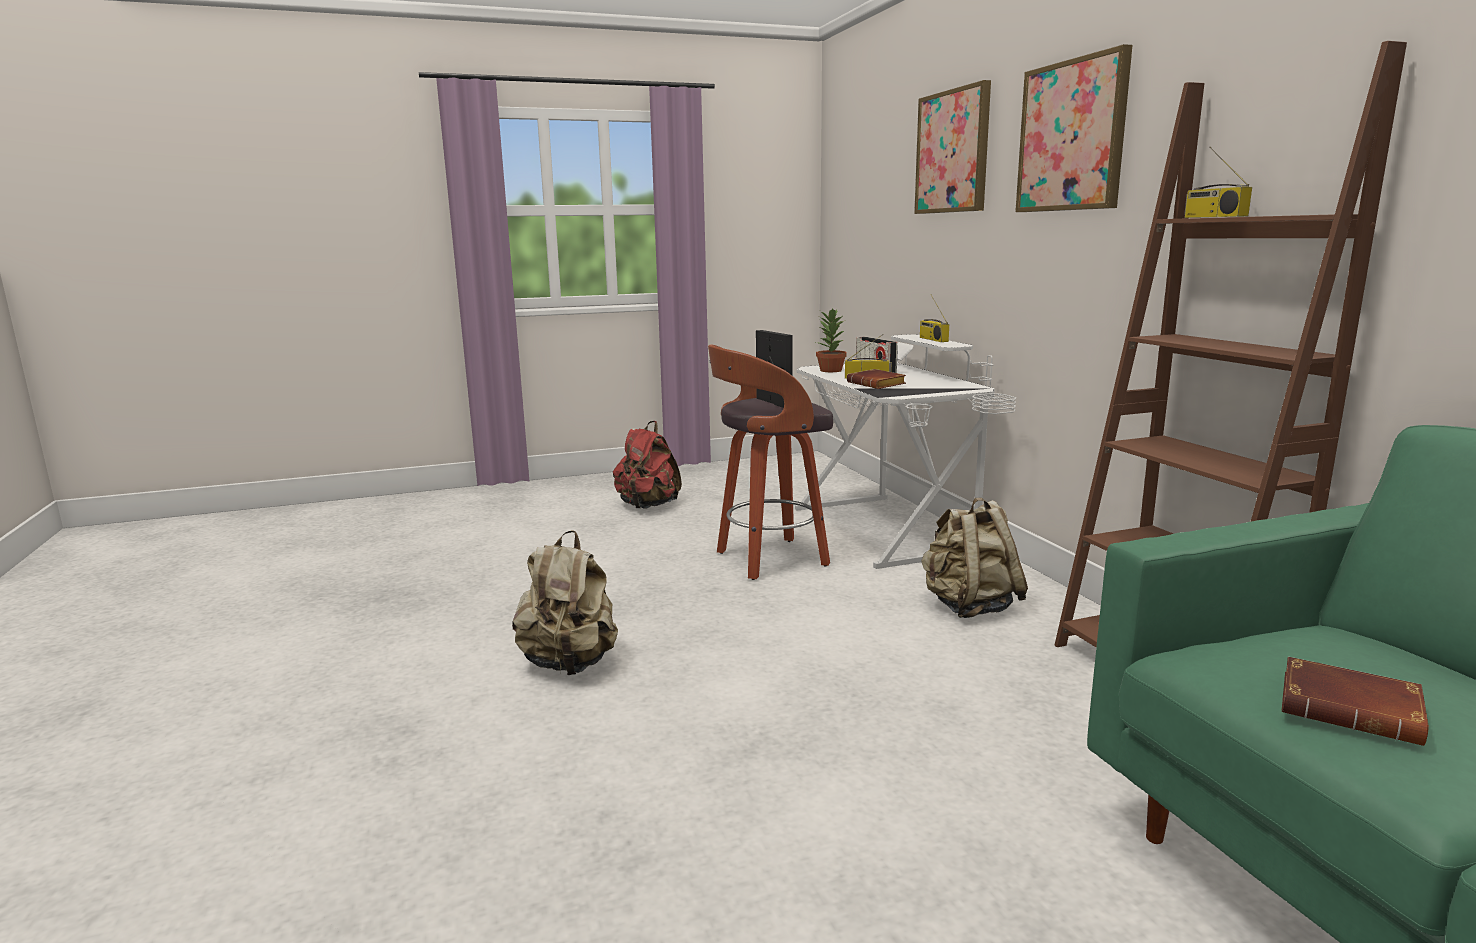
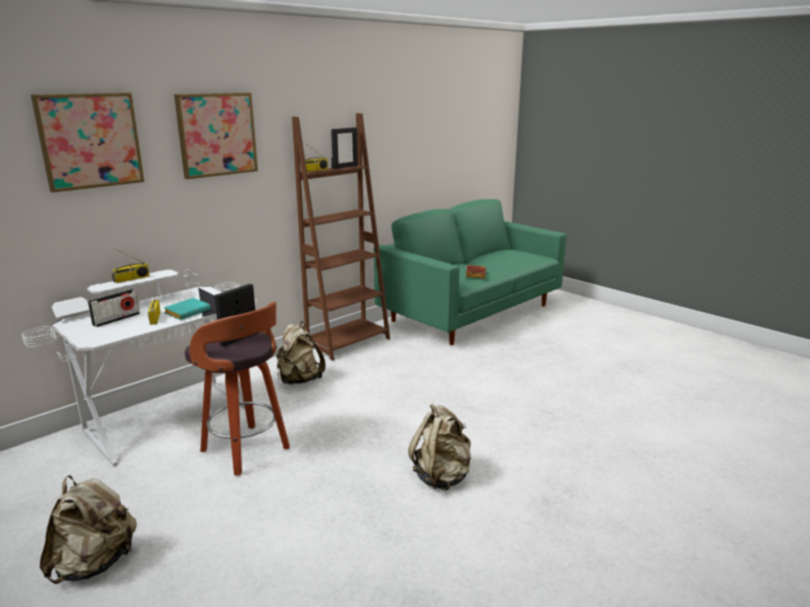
camera: 115 degrees left, 5 degrees up
(647, 506) = (95, 564): red backpack -> beige backpack
(830, 370) = (111, 333): potted plant -> none
(878, 384) = (188, 312): brown book -> turquoise book
(1294, 214) = (345, 167): none -> picture frame

